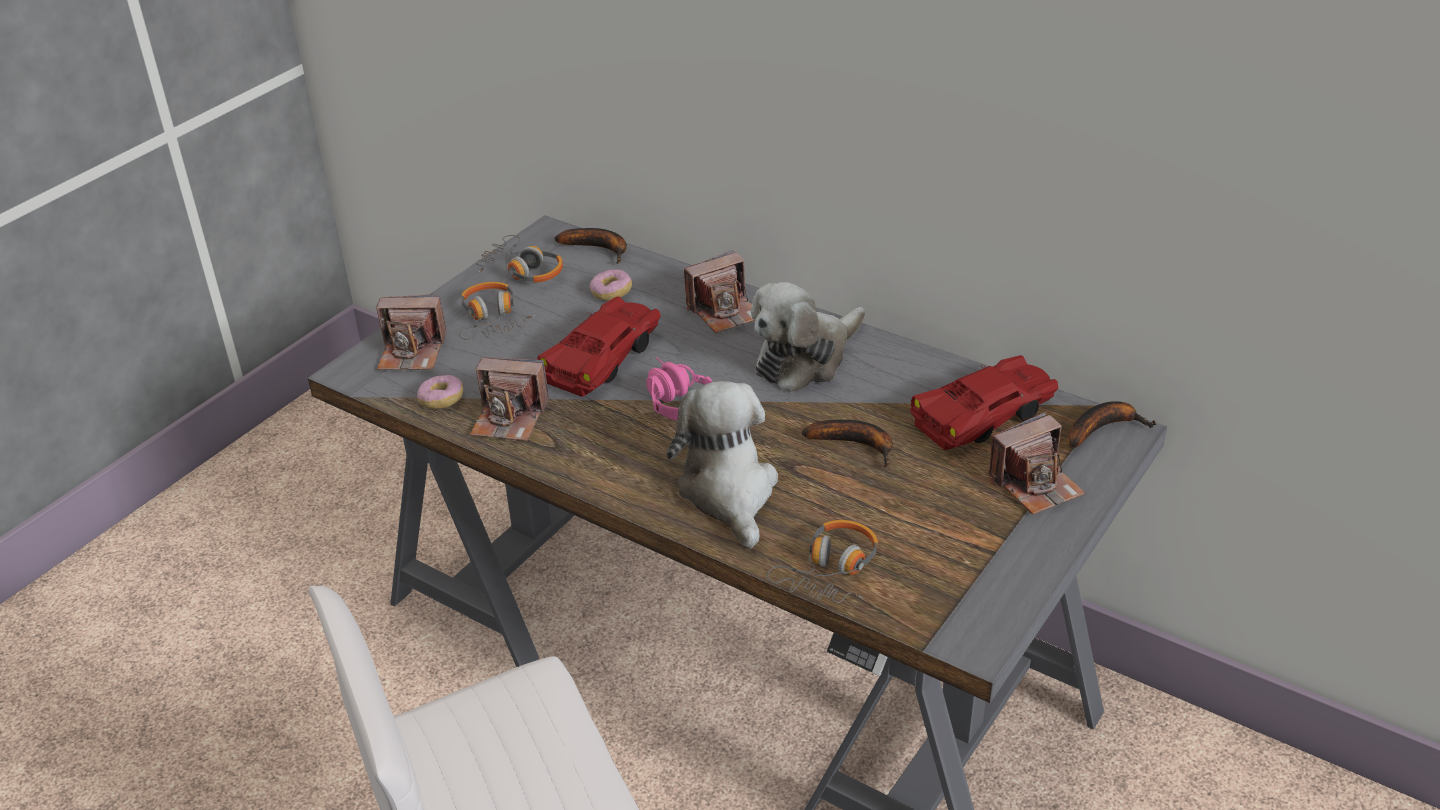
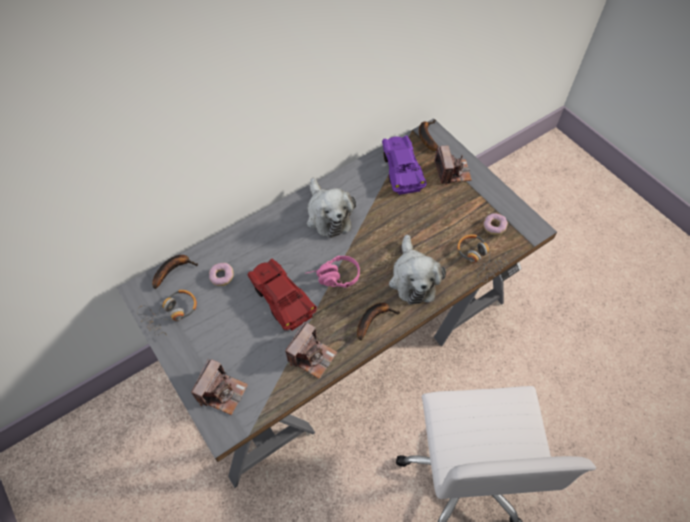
camera: 70 degrees left, 20 degrees up
(441, 400) = (278, 386): donut -> donut (494, 227)
(492, 319) = (212, 342): headphones -> none
(724, 312) = (270, 233): camera -> none
(729, 492) = (413, 278): plush toy -> plush toy turned 105 degrees counterclockwise
(856, 444) = (400, 219): banana -> banana (374, 319)
(985, 416) = (401, 169): red toy car -> purple toy car

